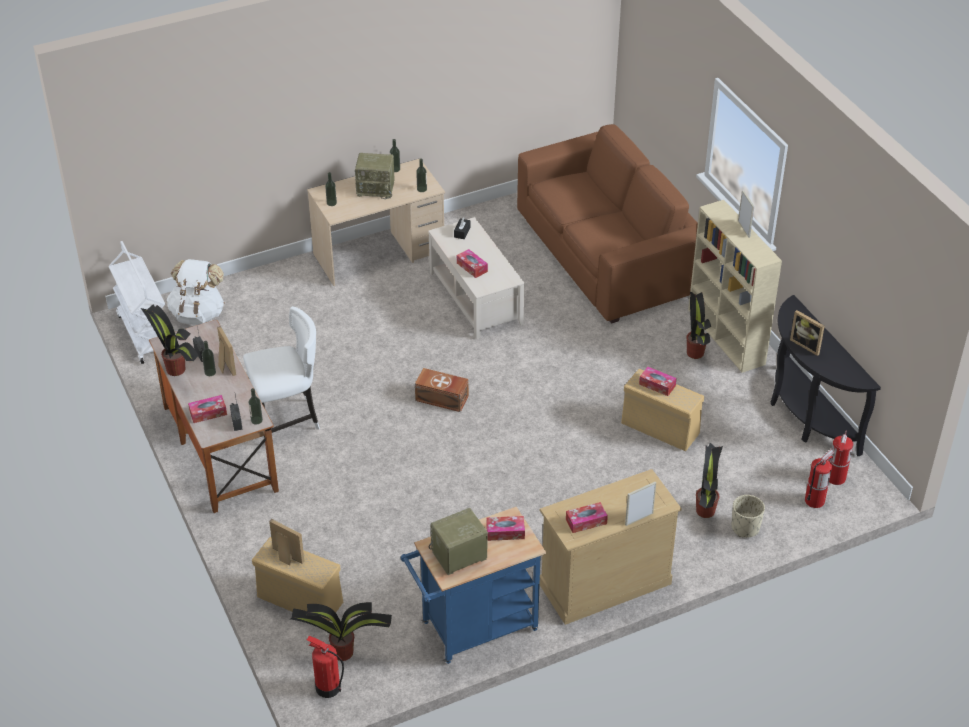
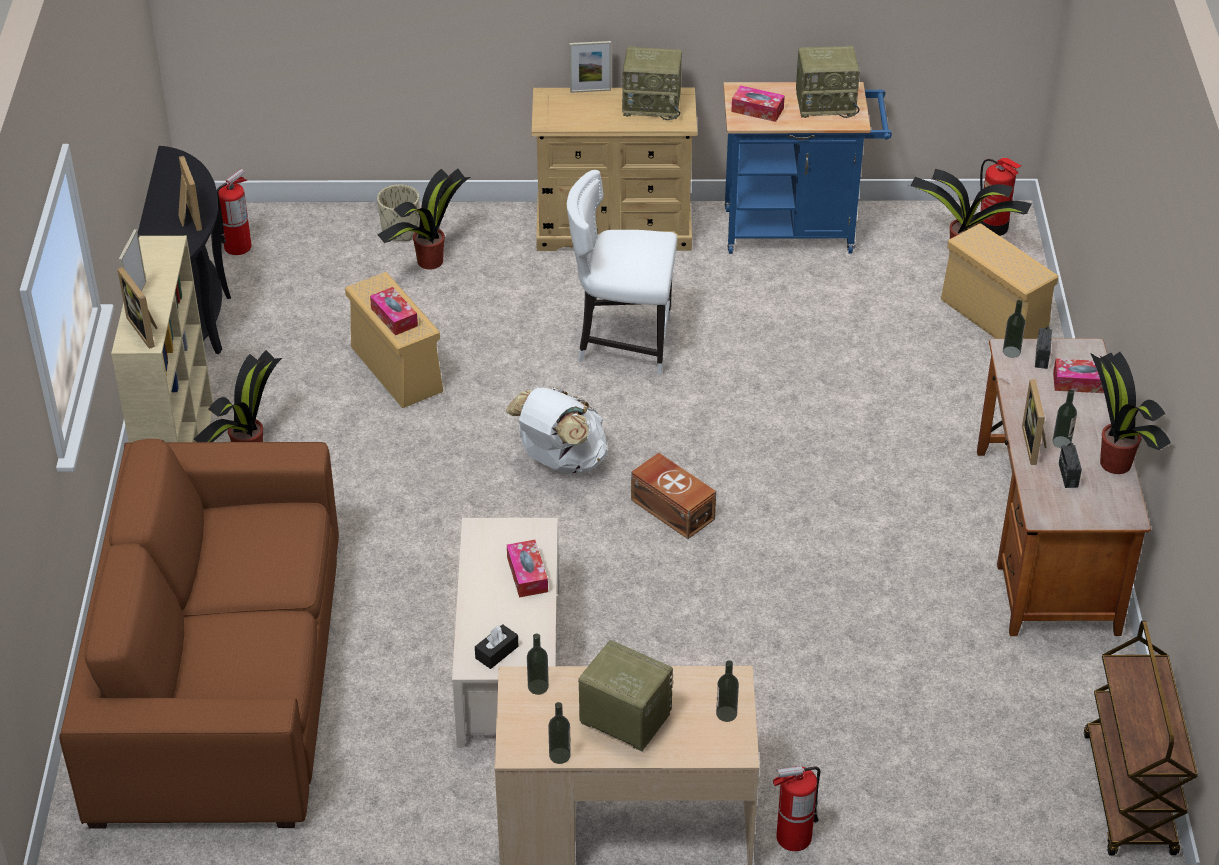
camera: 155 degrees left, 0 degrees up
(145, 334) = (1129, 795): white cart -> brown cart
(198, 313) = (1019, 807): white backpack -> white backpack (560, 461)
(285, 558) = (1014, 264): picture frame -> picture frame (146, 330)
(288, 420) = (925, 552): white chair -> white chair (622, 342)
(586, 521) = (653, 104): tissue box -> radio
(814, 500) = (289, 232): fire extinguisher -> fire extinguisher (793, 837)

